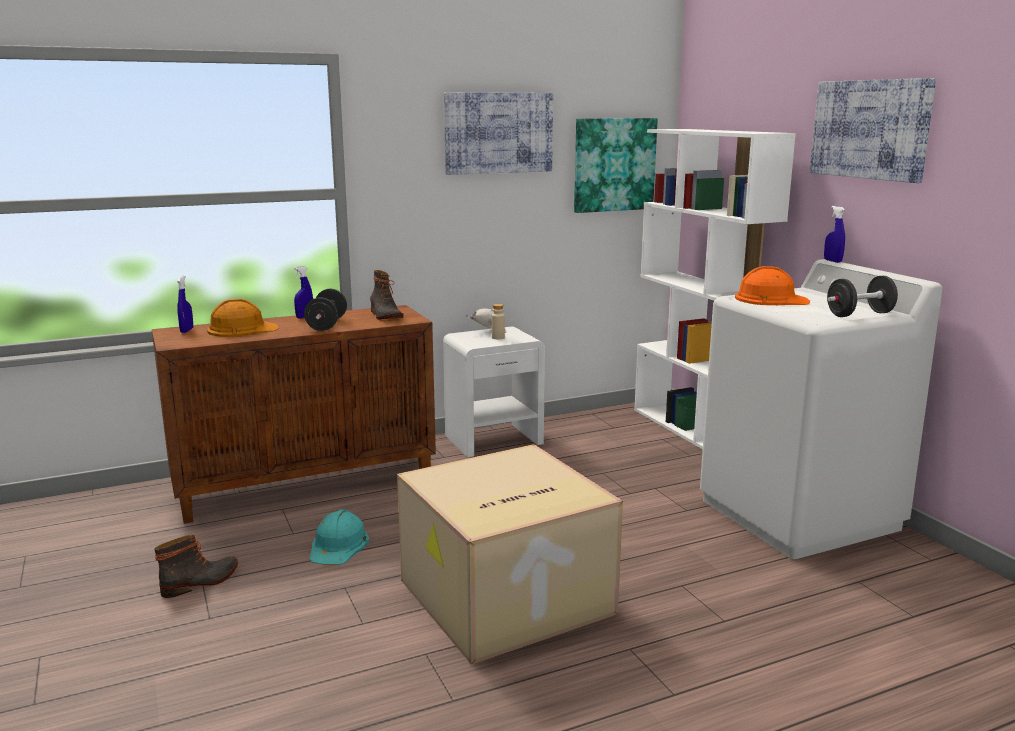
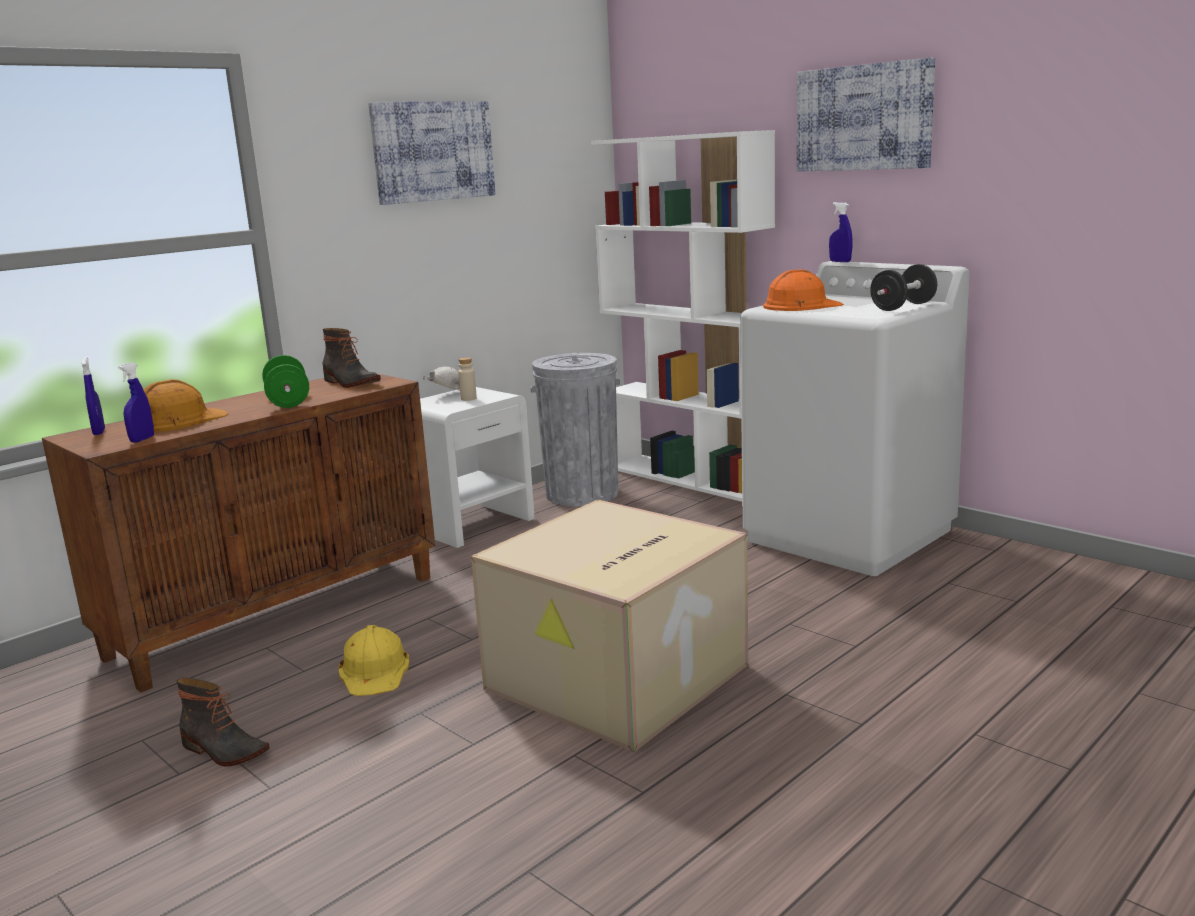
camera: 20 degrees left, 0 degrees up
(201, 582) = (223, 751): boot -> boot turned 90 degrees clockwise
(304, 317) = (246, 397): blue spray bottle -> blue spray bottle (142, 439)
(327, 325) = (288, 401): black dumbbell -> green dumbbell
(339, 545) = (375, 670): turquoise hard hat -> yellow hard hat
(597, 429) = (582, 493): none -> grey trash can
(614, 164) = (556, 185): picture -> none

